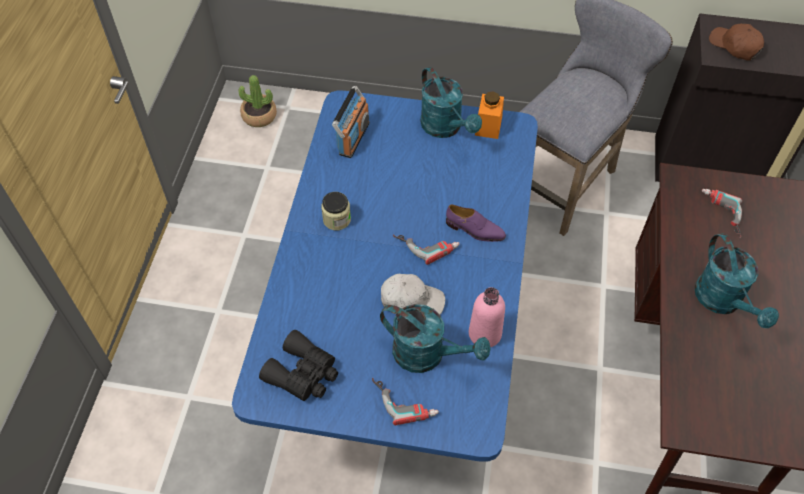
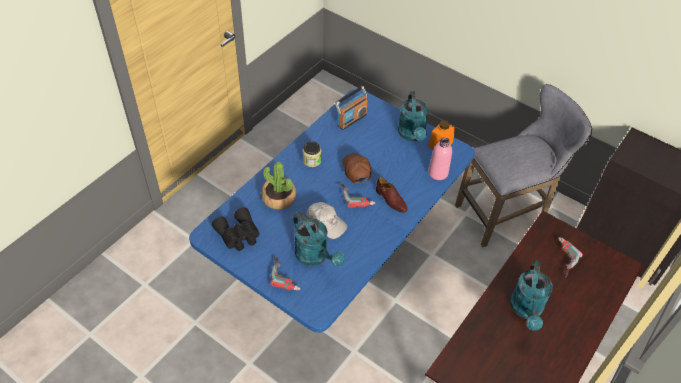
camera: 25 degrees right, 5 degrees down
(259, 116) = (329, 98): potted plant -> potted plant (278, 198)
(475, 230) = (391, 200): purple shoe -> brown shoe
(485, 334) = (357, 260): pink bottle -> pink bottle (438, 173)
(735, 46) = (643, 157): brown cap -> brown cap (356, 170)

